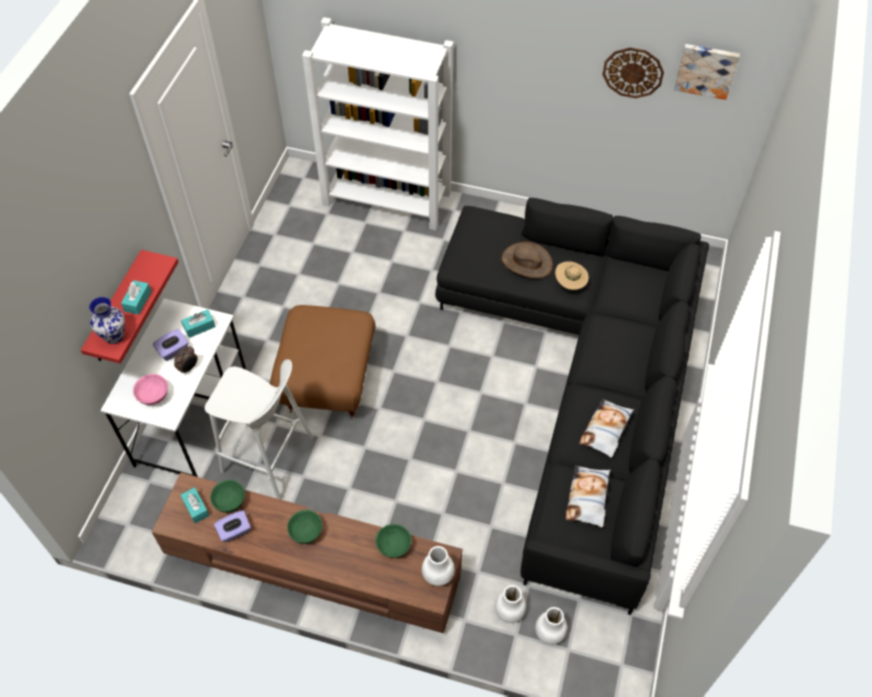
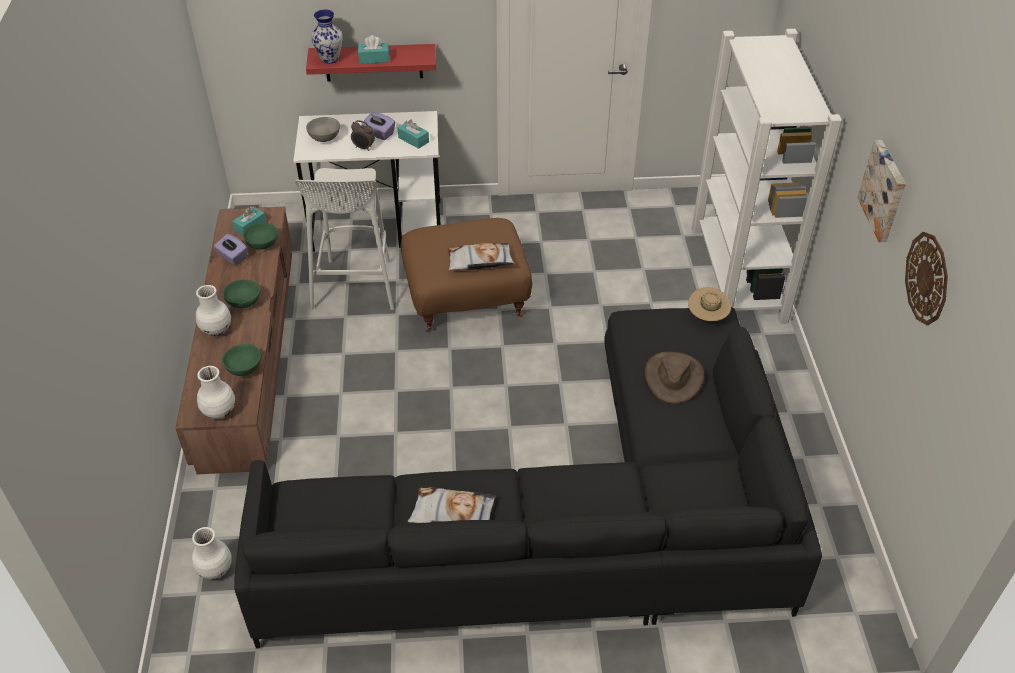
camera: 70 degrees right, 10 degrees down
(153, 396) = (324, 138): pink bowl -> grey bowl
(509, 612) = (233, 525): white vase -> white vase (216, 330)
(570, 283) = (666, 429): beige hat -> beige hat (707, 316)
(588, 498) = (348, 516): pillow -> pillow (480, 261)
(706, 70) = (976, 332): picture -> picture (884, 190)

